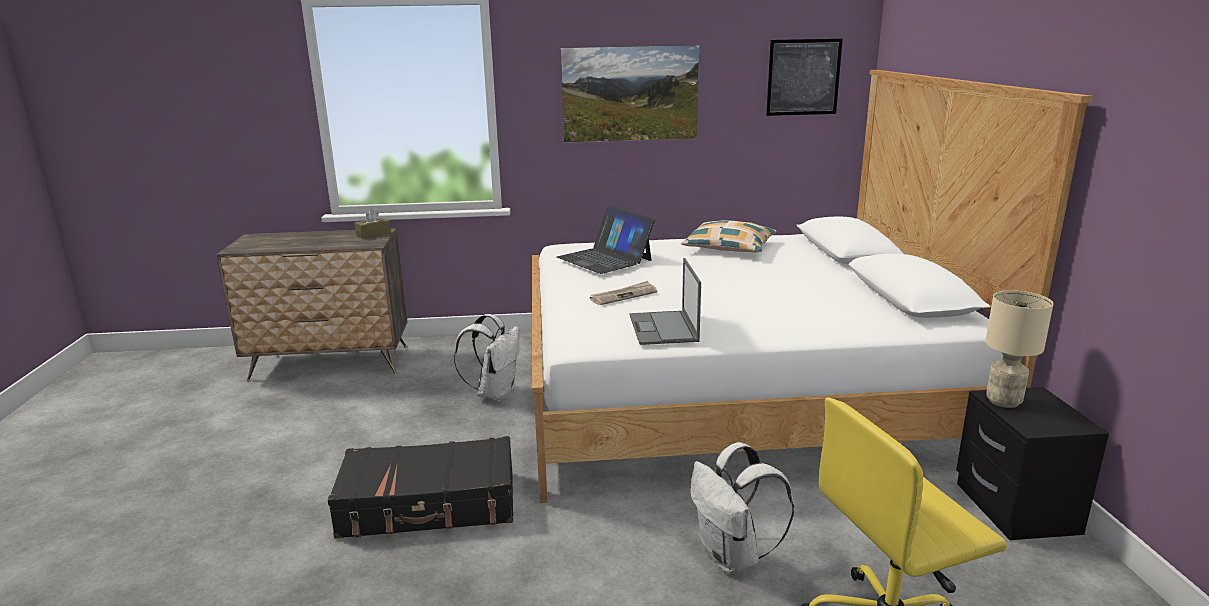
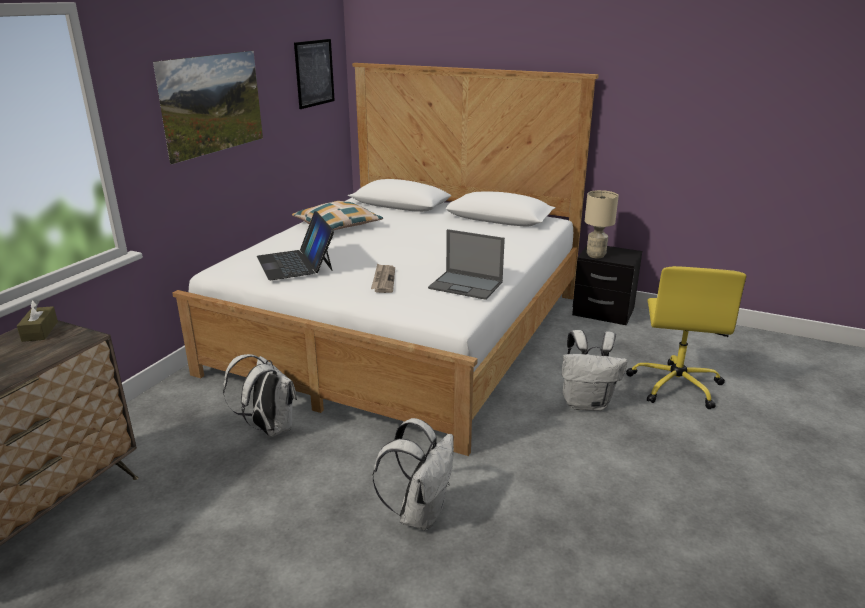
camera: 60 degrees left, 5 degrees up
(429, 505) = (420, 513): black suitcase -> white backpack
(605, 259) = (295, 263): laptop -> laptop turned 75 degrees clockwise

